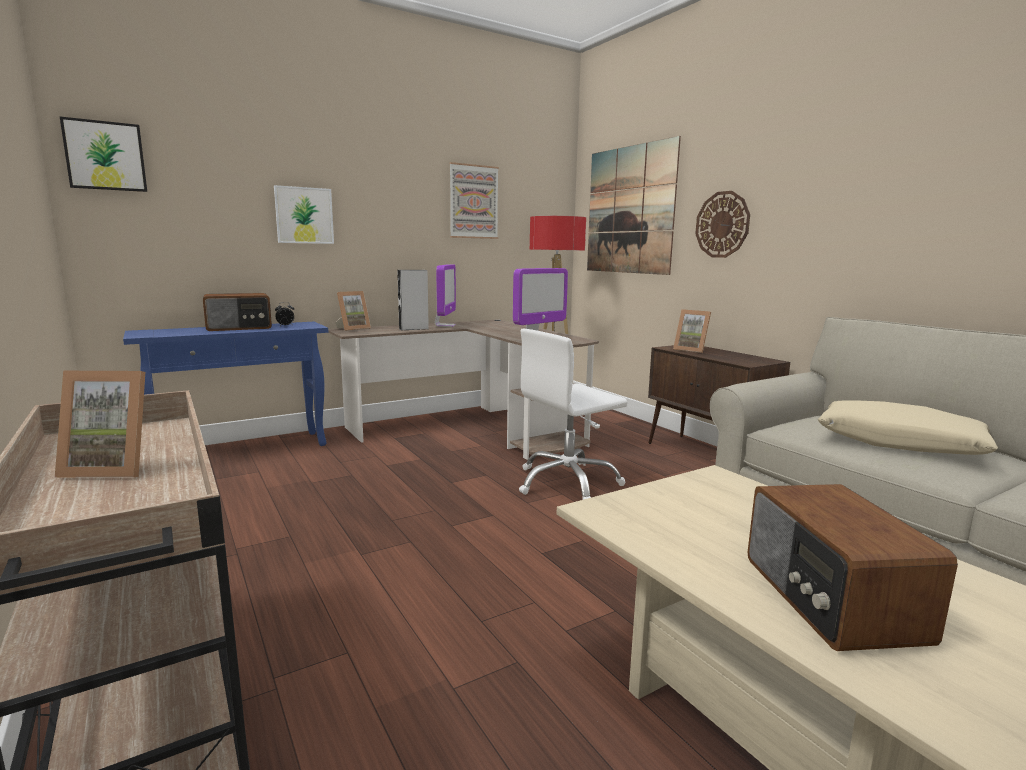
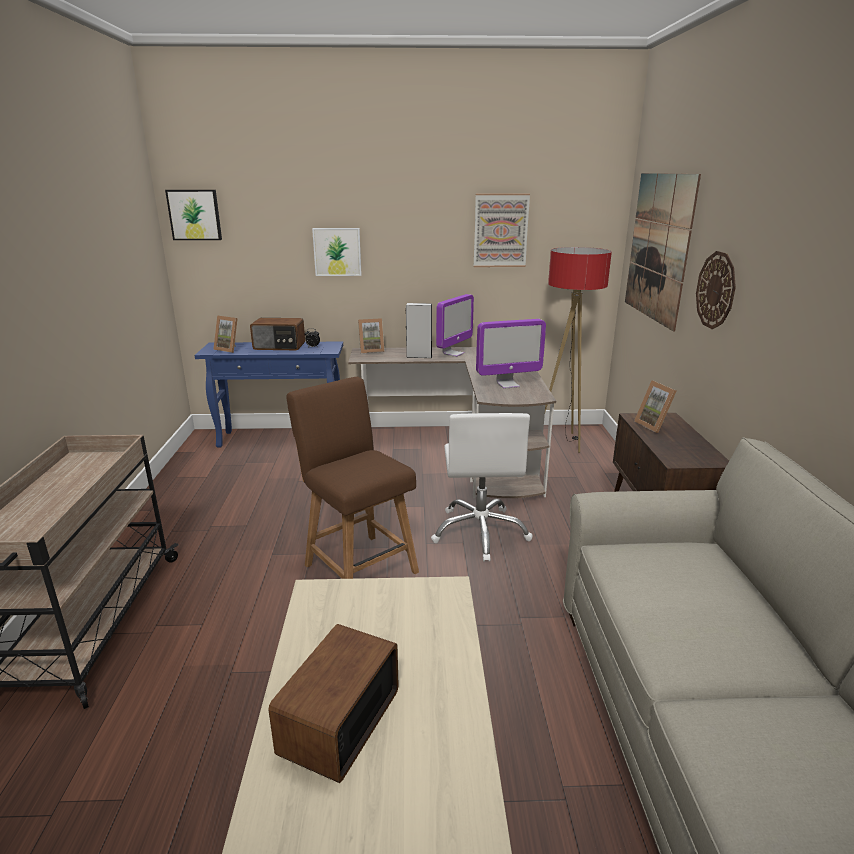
camera: 30 degrees right, 10 degrees up
(114, 468) = (63, 492): picture frame -> picture frame (229, 349)
(480, 538) = (358, 566): none -> brown chair
(567, 482) = (480, 532): white office chair -> white office chair turned 90 degrees counterclockwise
(899, 442) = (695, 606): beige pillow -> none

